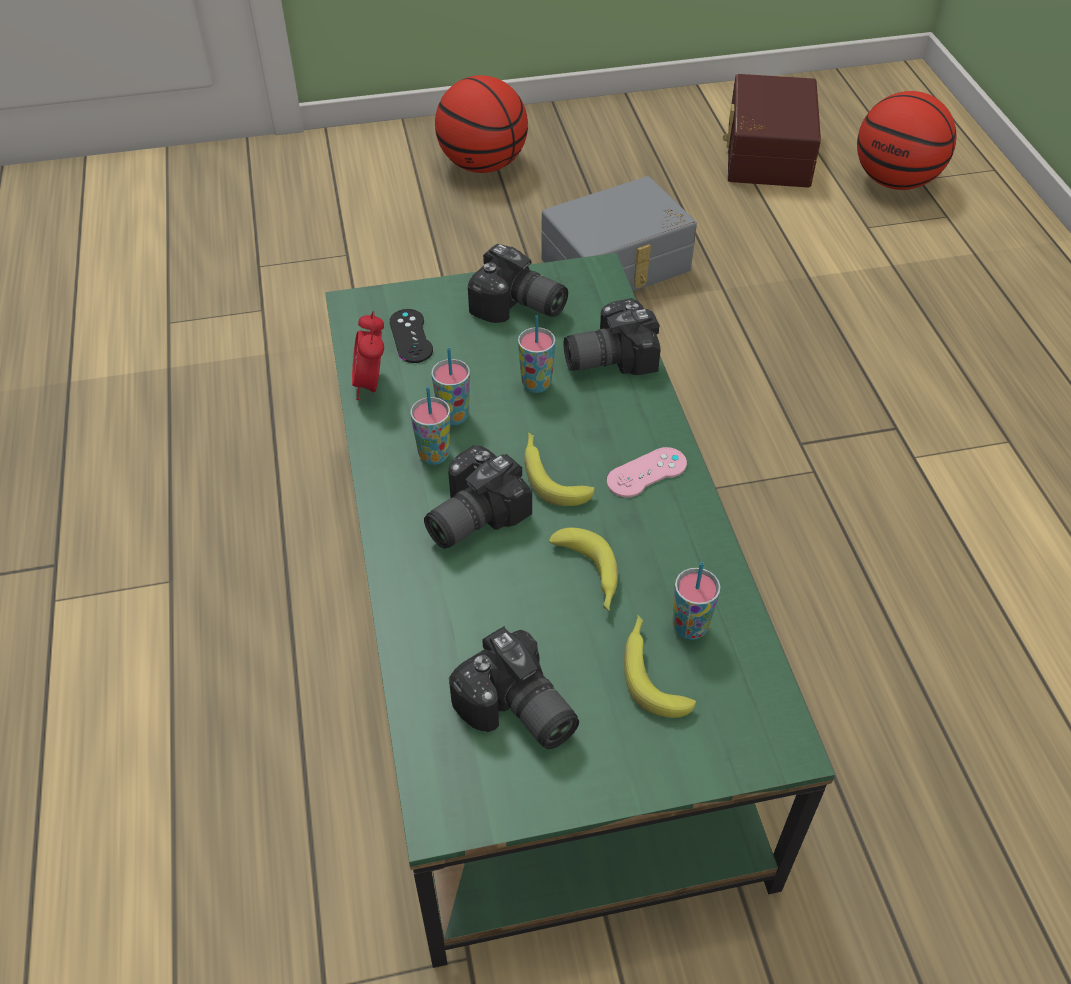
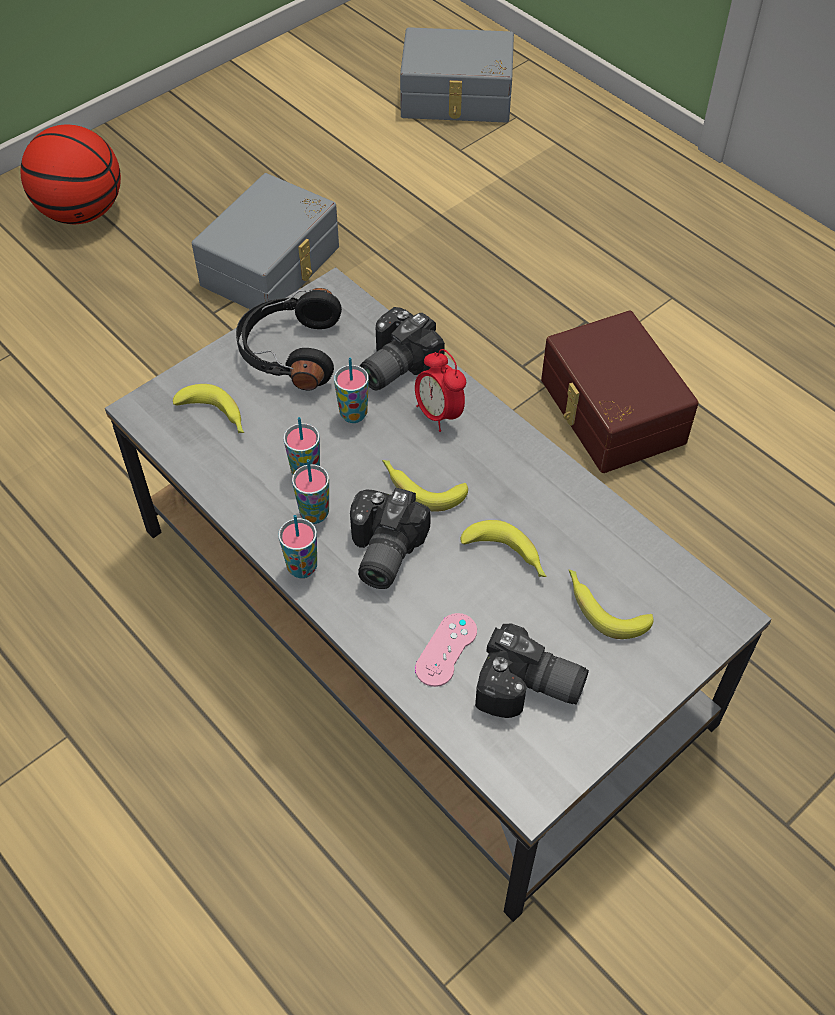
camera: 30 degrees left, 5 degrees up
(371, 385) = (214, 476): alarm clock -> alarm clock (439, 414)
(411, 336) = (215, 417): black game controller -> banana
(518, 308) = (289, 352): camera -> black headphones
(537, 633) = (419, 622): green coffee table -> grey coffee table
(646, 472) = (492, 451): pink game controller -> pink game controller (446, 650)
(690, 627) = (607, 560): cup -> cup (302, 567)
(765, 152) = (333, 108): brown storage box -> brown storage box (609, 412)
(894, 181) = (456, 98): basketball -> grey storage box

